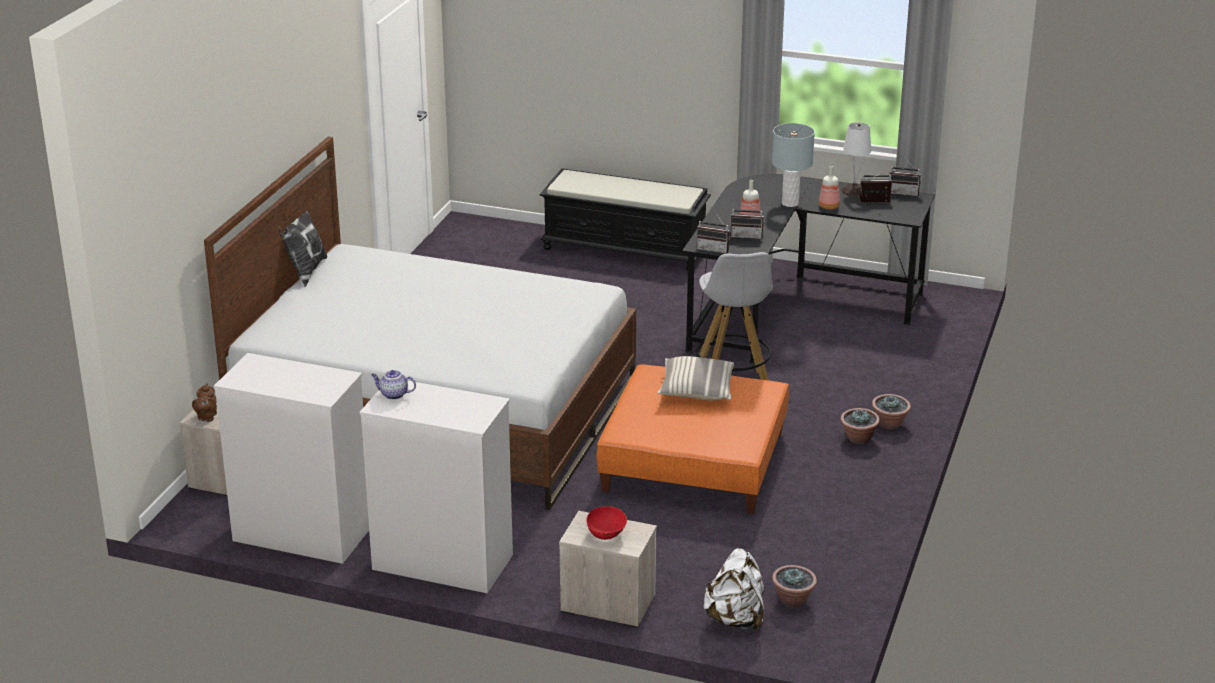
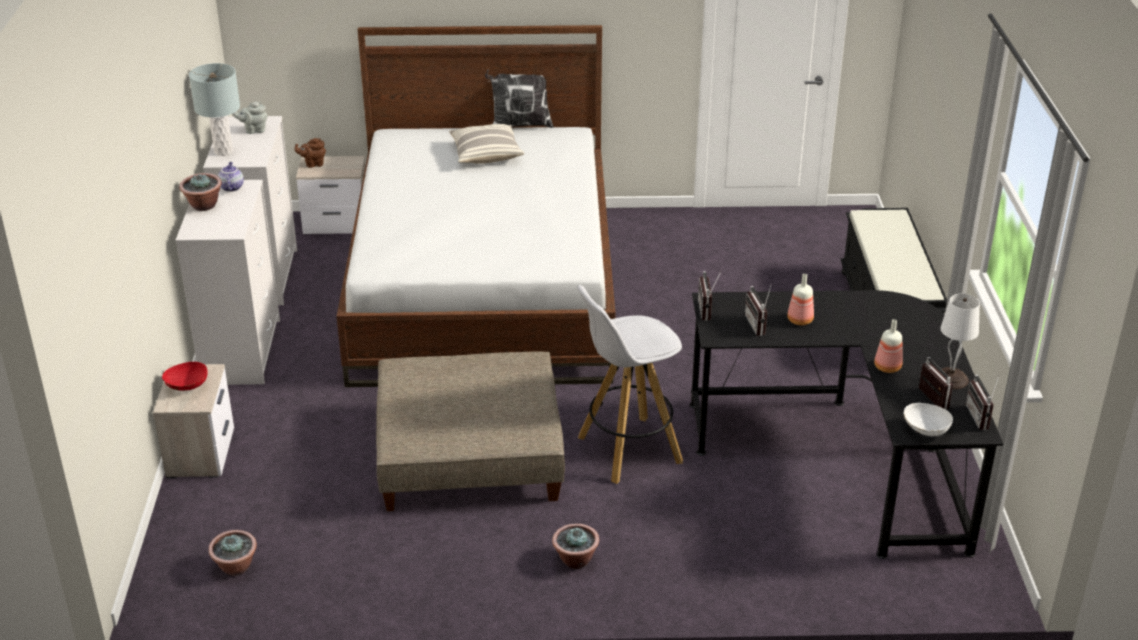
camera: 70 degrees right, 5 degrees up
(269, 370) = (254, 130): none -> grey teapot
(694, 461) = (469, 453): orange ottoman -> beige ottoman
(696, 390) = (506, 394): pillow -> pillow (485, 154)
(735, 619) = (193, 535): white backpack -> none
(790, 203) = (871, 339): grey table lamp -> grey table lamp (224, 151)
(889, 424) = (621, 579): potted plant -> potted plant (203, 206)
(909, 212) = (925, 430): none -> white bowl

